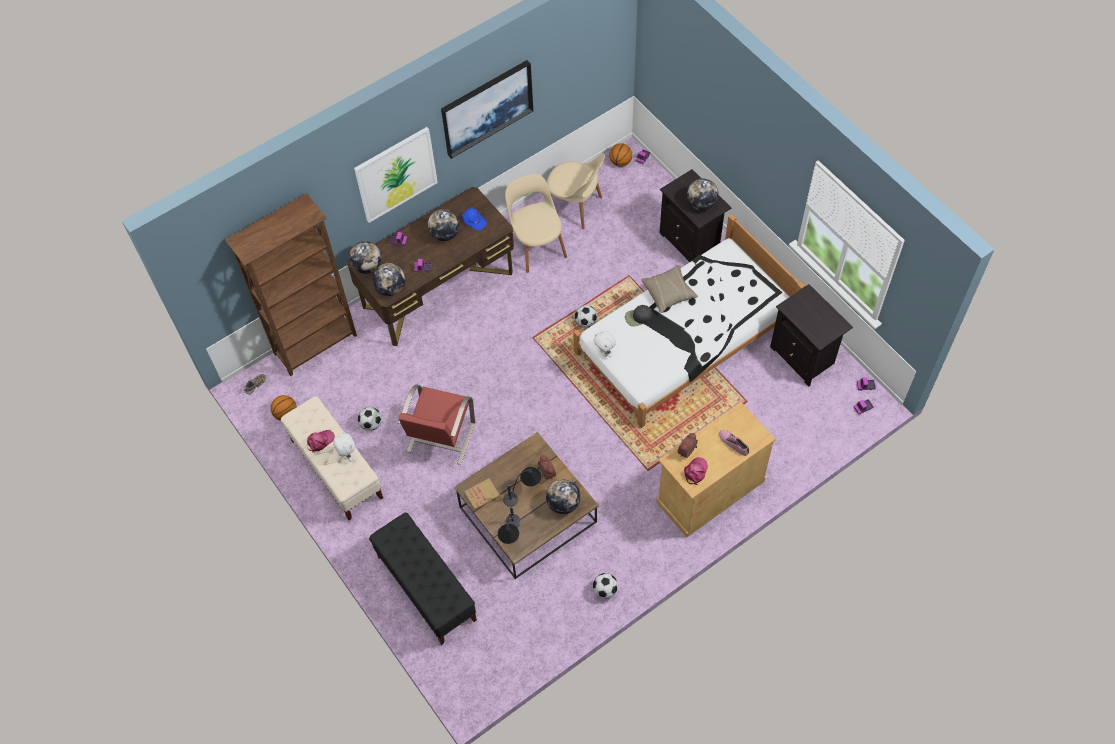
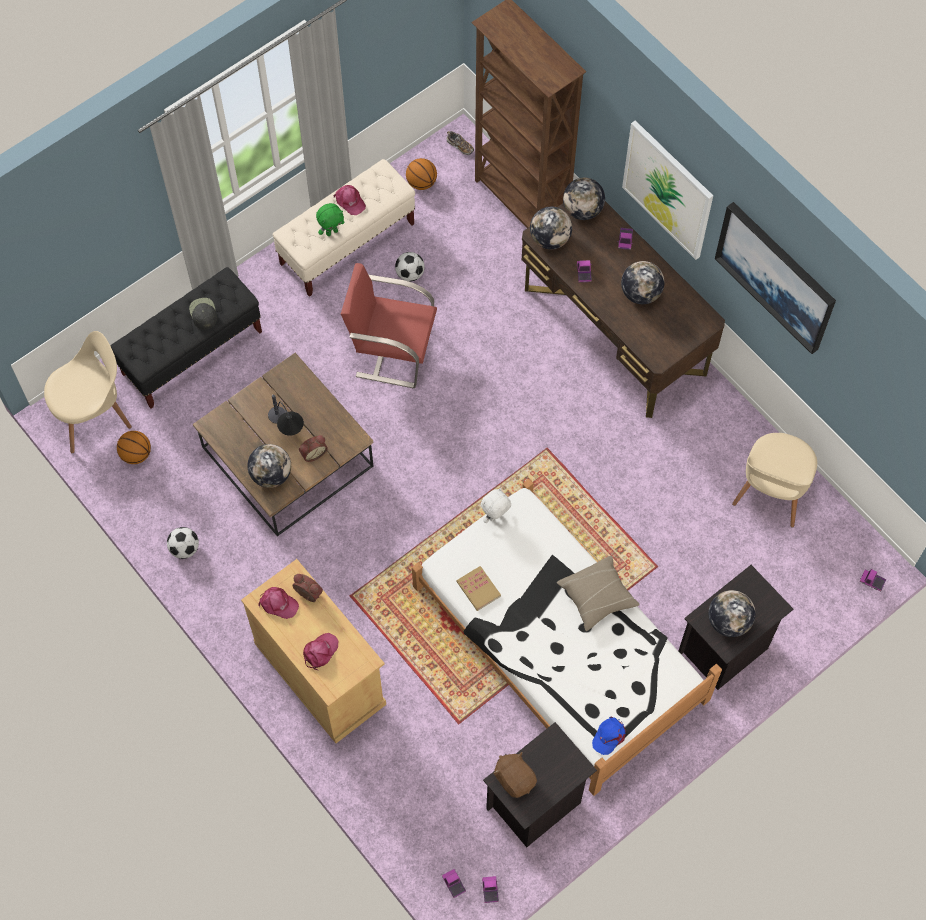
camera: 85 degrees right, 5 degrees up
(347, 455) = (332, 232): white plush toy -> green plush toy
(473, 220) = (667, 326): blue cap -> blue cap (609, 736)
(482, 494) = (284, 383): book -> book (478, 589)
(511, 535) = (228, 418): table lamp -> none
(536, 245) = (698, 445): beige chair -> beige chair (94, 414)
(586, 322) = (575, 513): football -> none
(620, 162) = (860, 551): basketball -> basketball (136, 454)
(638, 317) = (554, 557): black cap -> black cap (203, 313)
(734, 443) = (320, 652): shoe -> pink cap
(818, 331) = (515, 778): none -> brown plush toy

